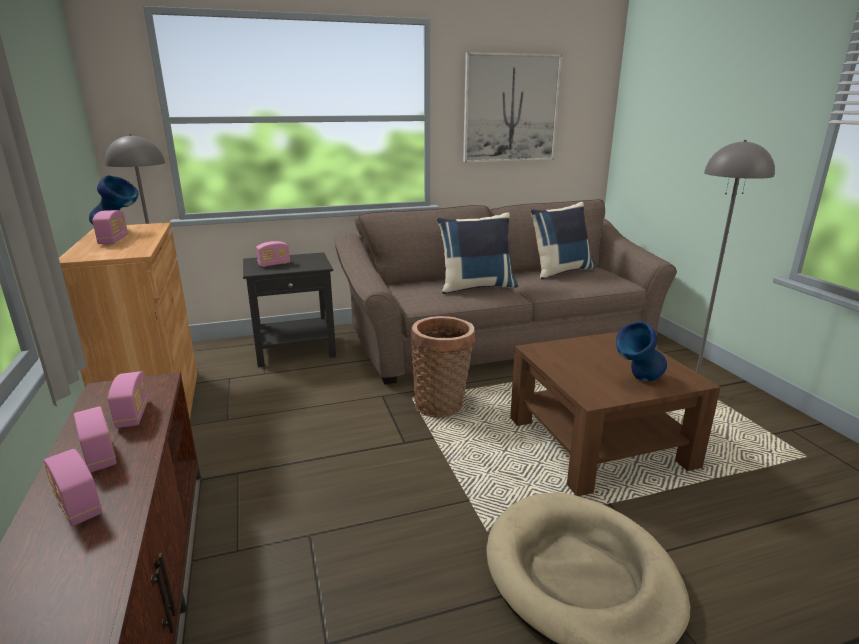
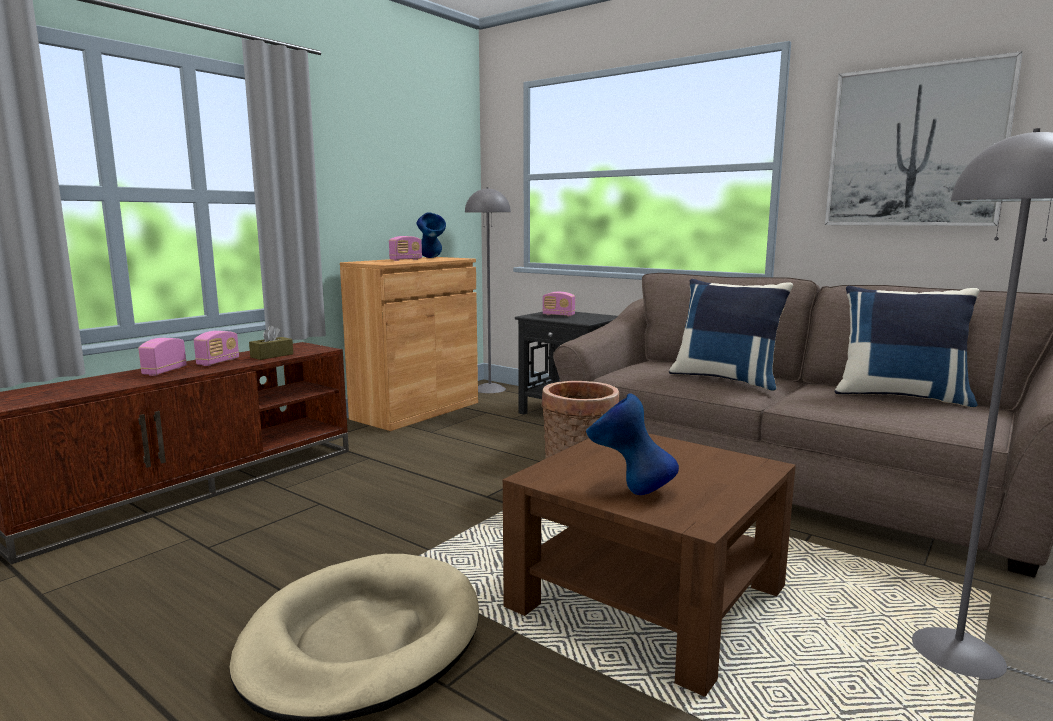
camera: 55 degrees right, 10 degrees down
(133, 414) = (272, 355): radio -> brown tissue box

